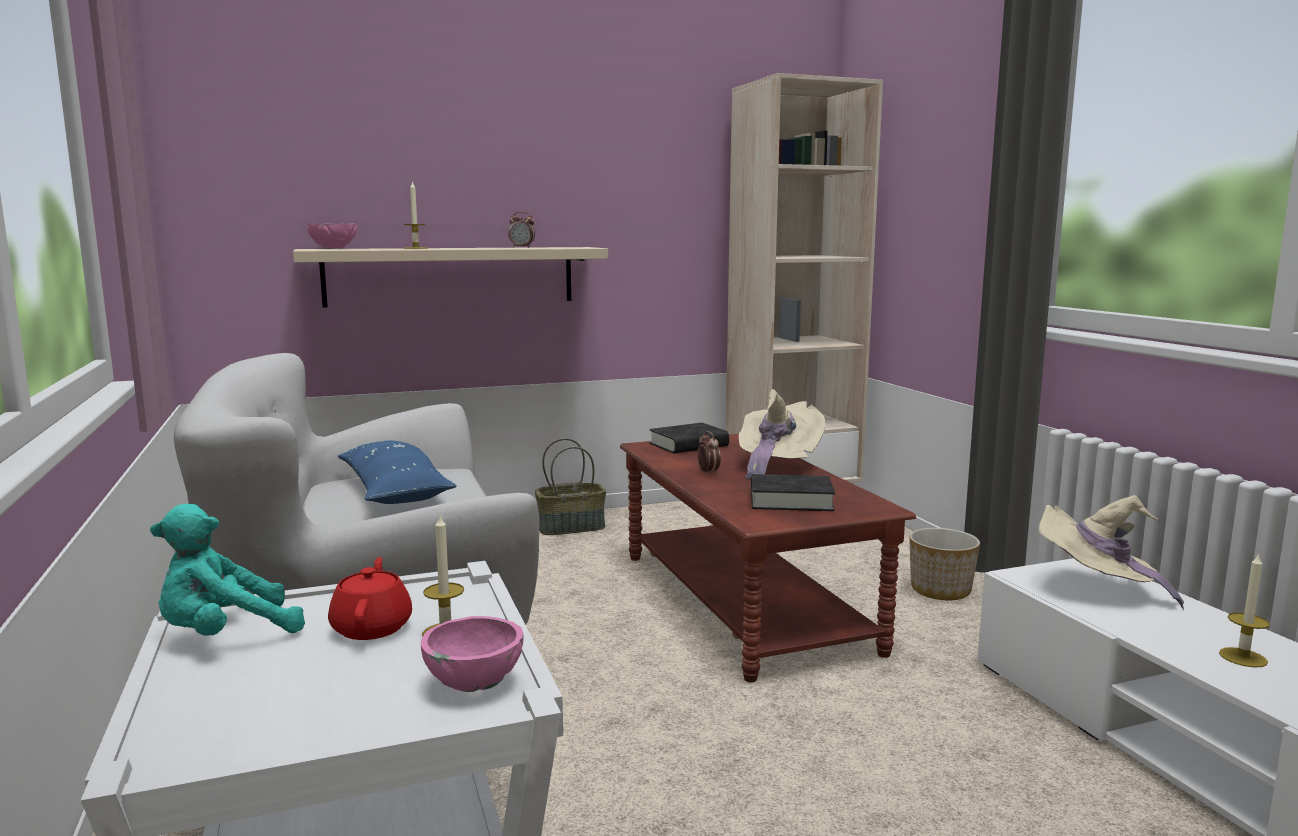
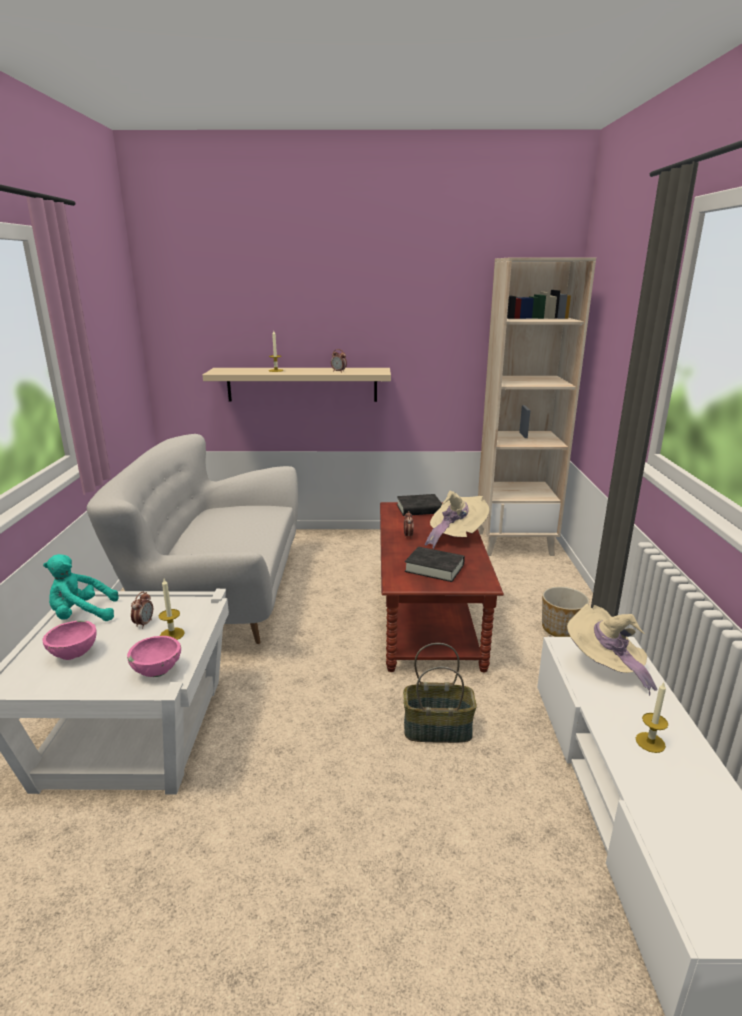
camera: 20 degrees right, 10 degrees up
(334, 248) = (231, 369): pink bowl -> pink bowl (74, 654)
(372, 627) = (144, 623): red teapot -> alarm clock
(393, 490) = (235, 521): blue pillow -> none
(571, 527) = (366, 540): basket -> basket (438, 728)

